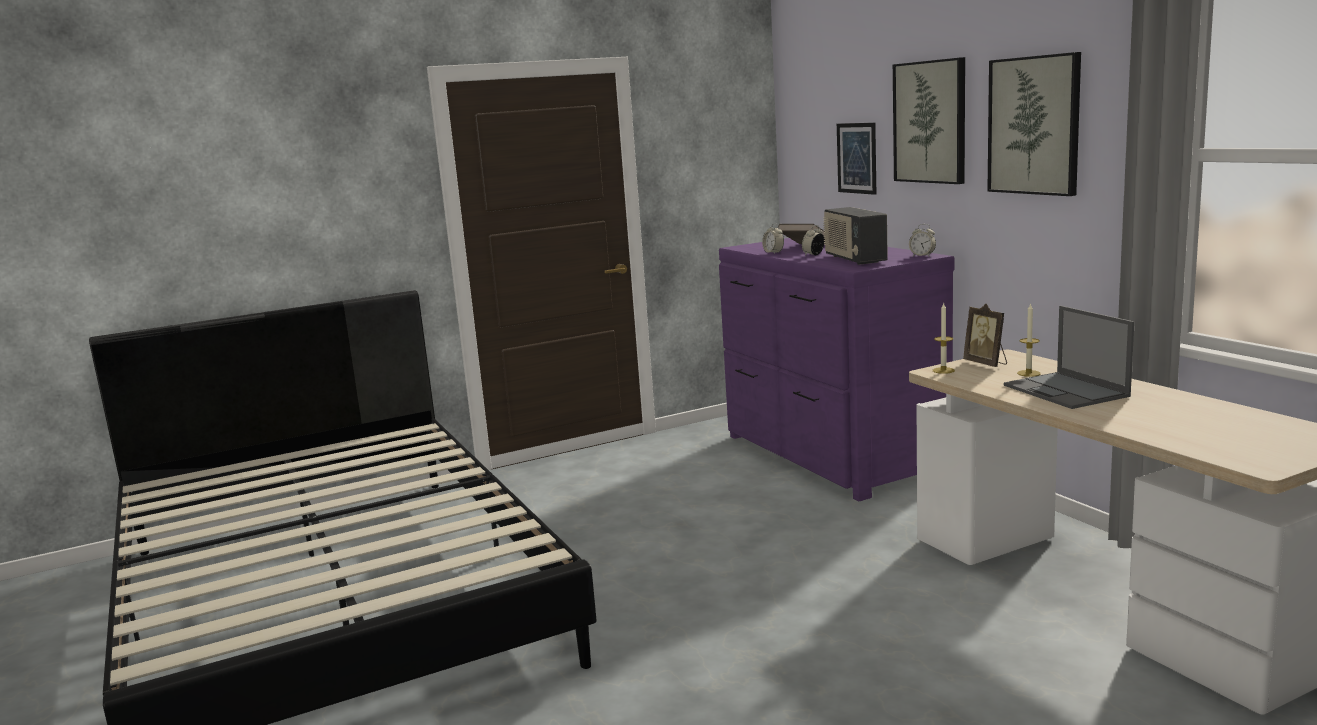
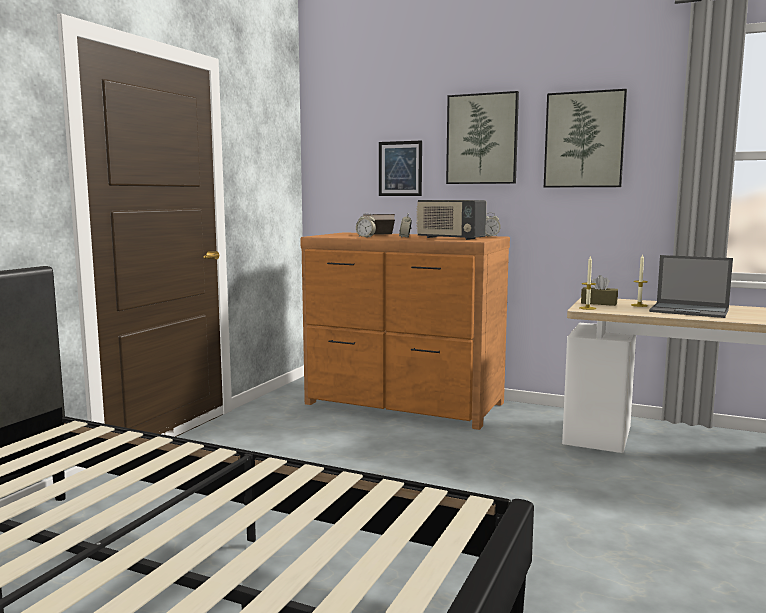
camera: 40 degrees left, 5 degrees down
(829, 455) = (403, 404): purple dresser -> brown dresser
(986, 363) = (599, 303): picture frame -> brown tissue box

